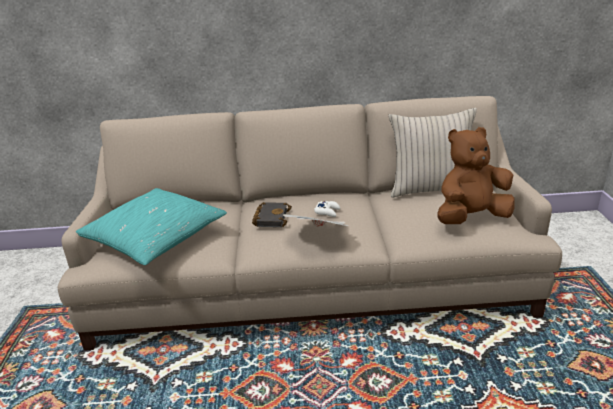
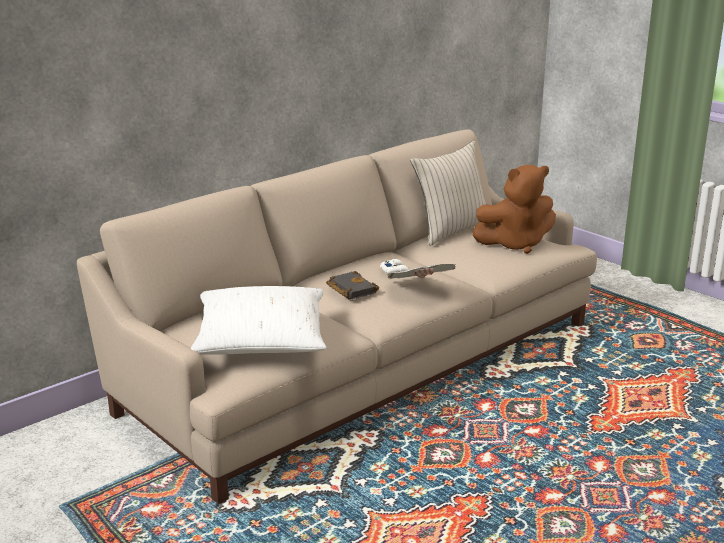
camera: 40 degrees left, 5 degrees down
(155, 238) = (261, 339): turquoise pillow -> white pillow
(471, 218) = (515, 244): brown plush toy -> brown plush toy turned 135 degrees counterclockwise

